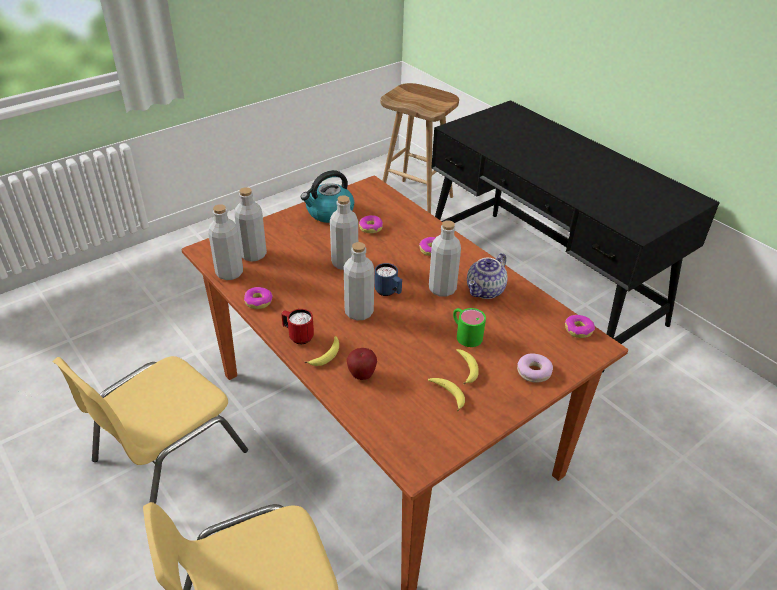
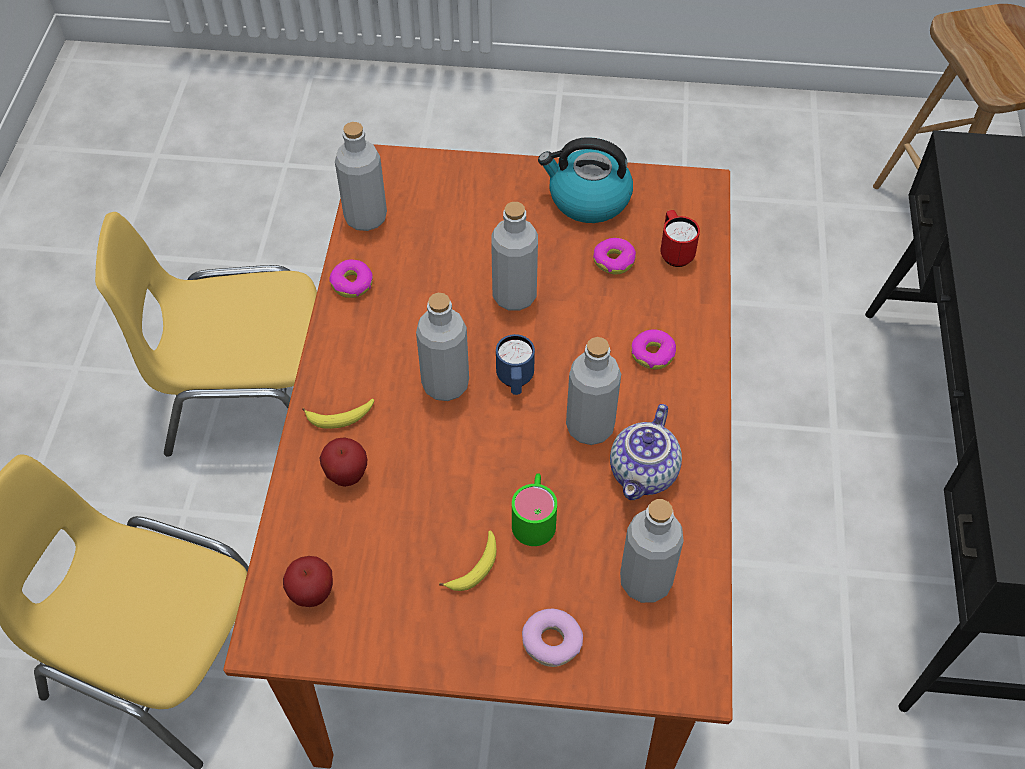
camera: 45 degrees right, 15 degrees up
(253, 254) = (421, 207): grey bottle -> grey bottle (645, 581)
(298, 336) = (340, 366): red mug -> red mug (674, 252)
(411, 432) = (312, 594): none -> apple
(448, 394) = (410, 582): banana -> none
(485, 291) = (644, 474): teapot -> teapot turned 60 degrees counterclockwise
(578, 330) = (696, 633): donut -> none

